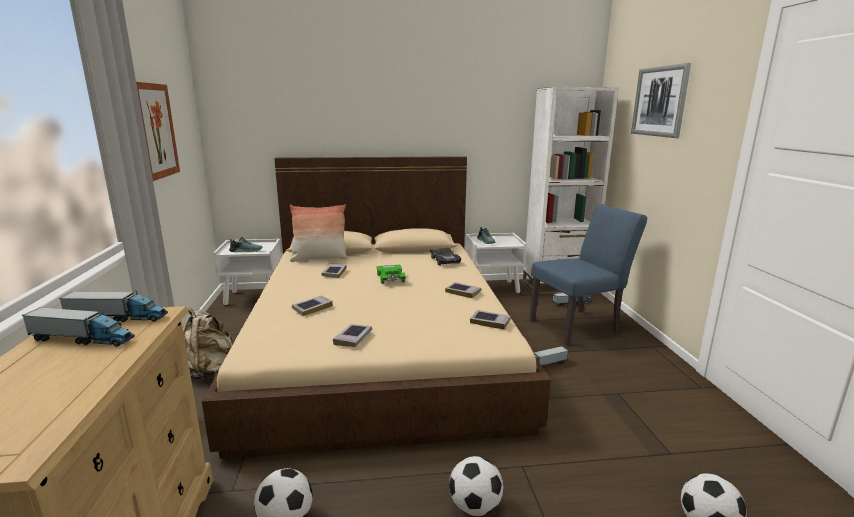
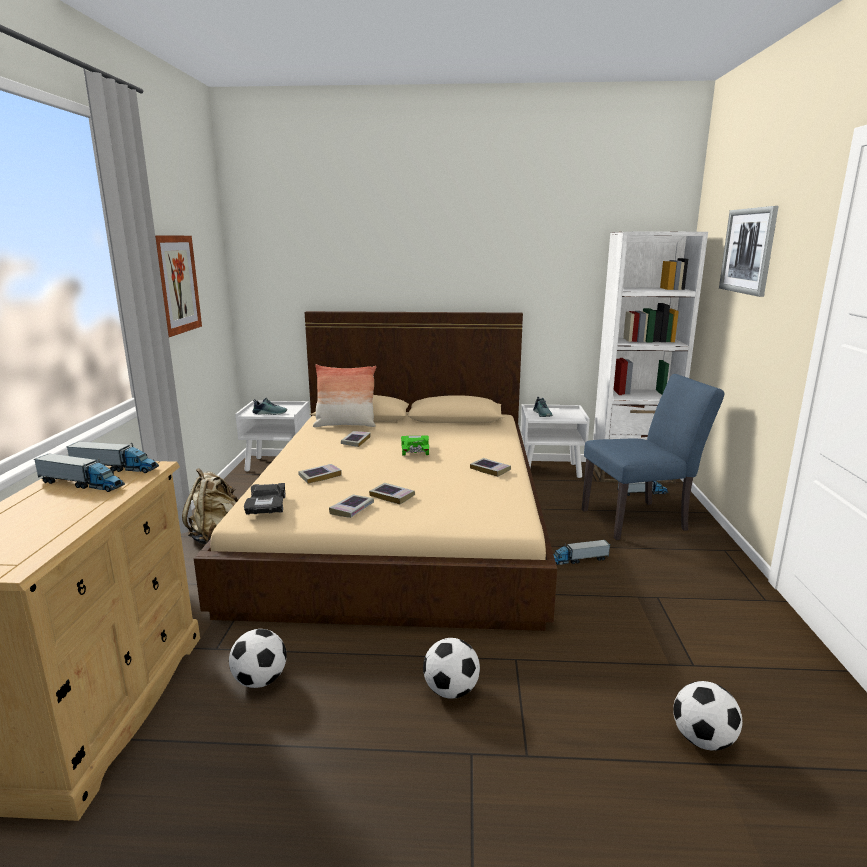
camera: 10 degrees right, 0 degrees up
(444, 261) = (484, 434): black toy car -> black toy car (267, 505)
(490, 322) = (506, 503): book -> book (392, 496)

